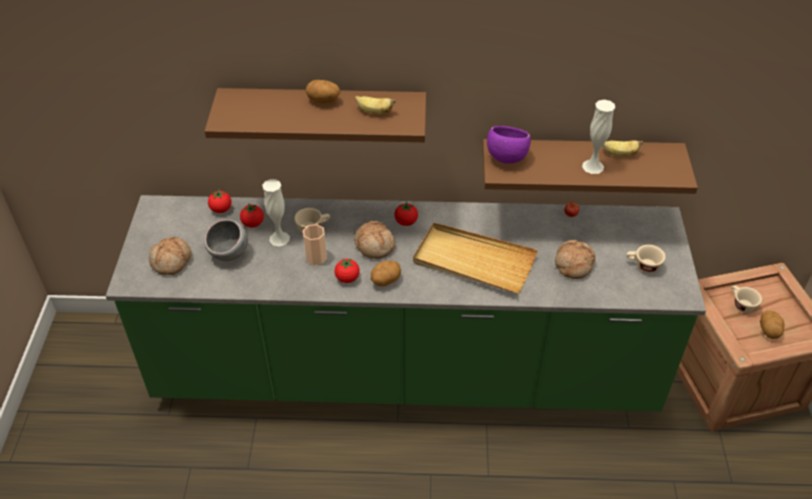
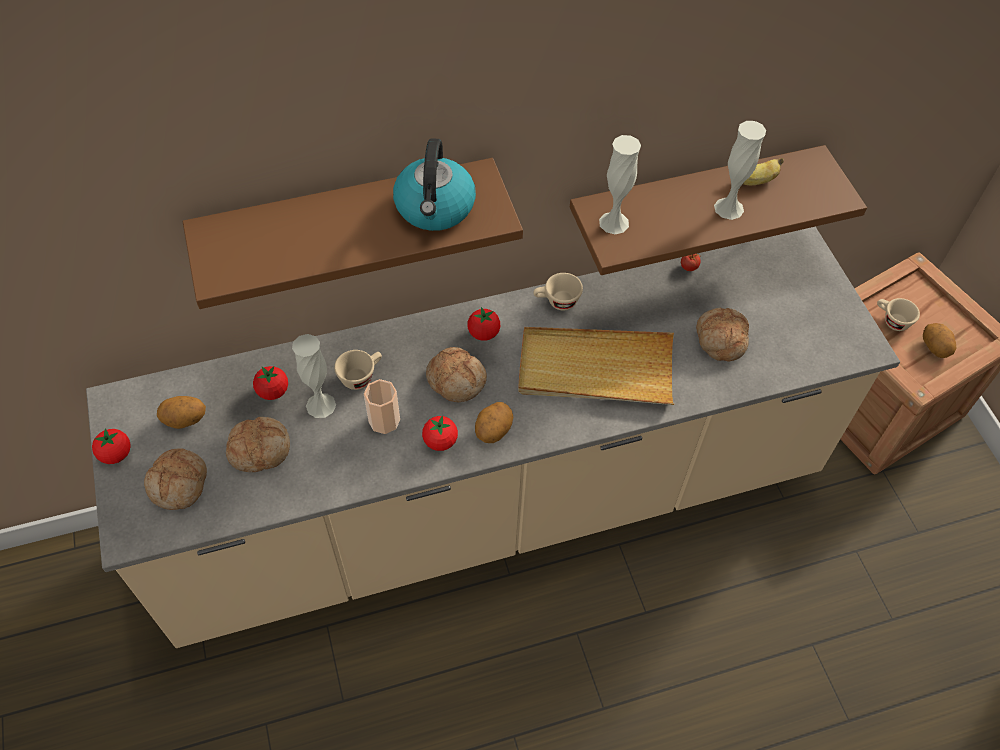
camera: 20 degrees left, 10 degrees up
(221, 209) = (217, 381): tomato -> tomato (116, 454)
(230, 254) = (260, 449): grey bowl -> bread
(323, 101) = (354, 207): potato -> potato (185, 420)
(374, 112) = (435, 208): banana -> kettle
(406, 373) = (496, 505): green counter -> beige counter
(506, 158) = (614, 222): purple bowl -> white vase
(642, 266) = (804, 319): beige cup -> beige cup (557, 302)

